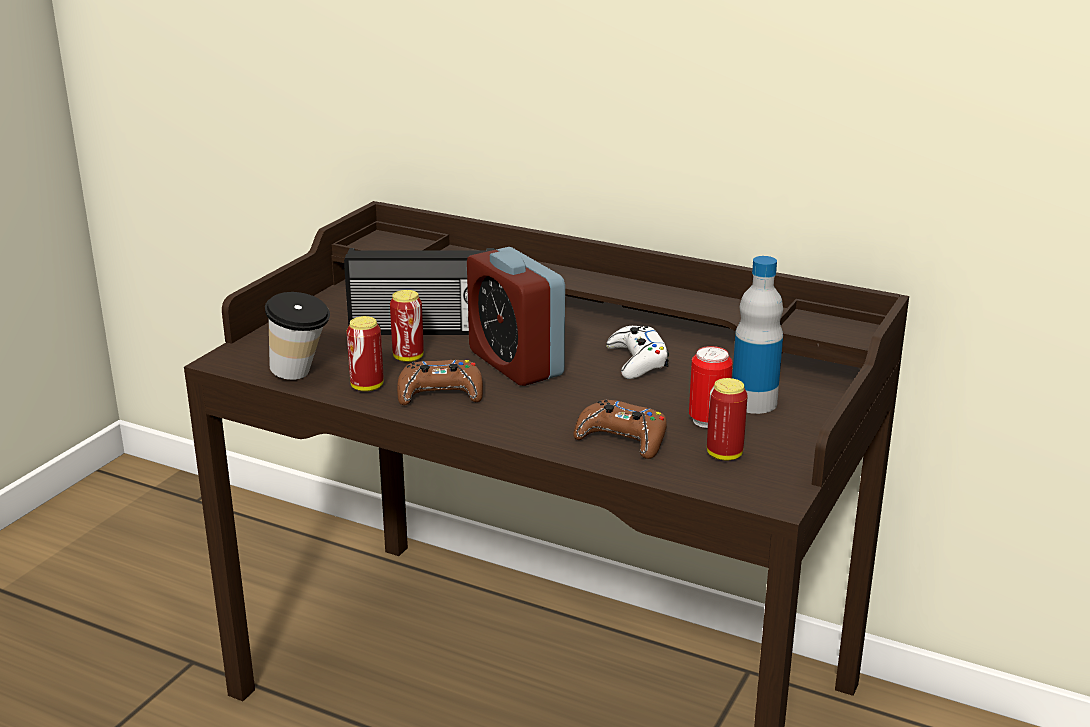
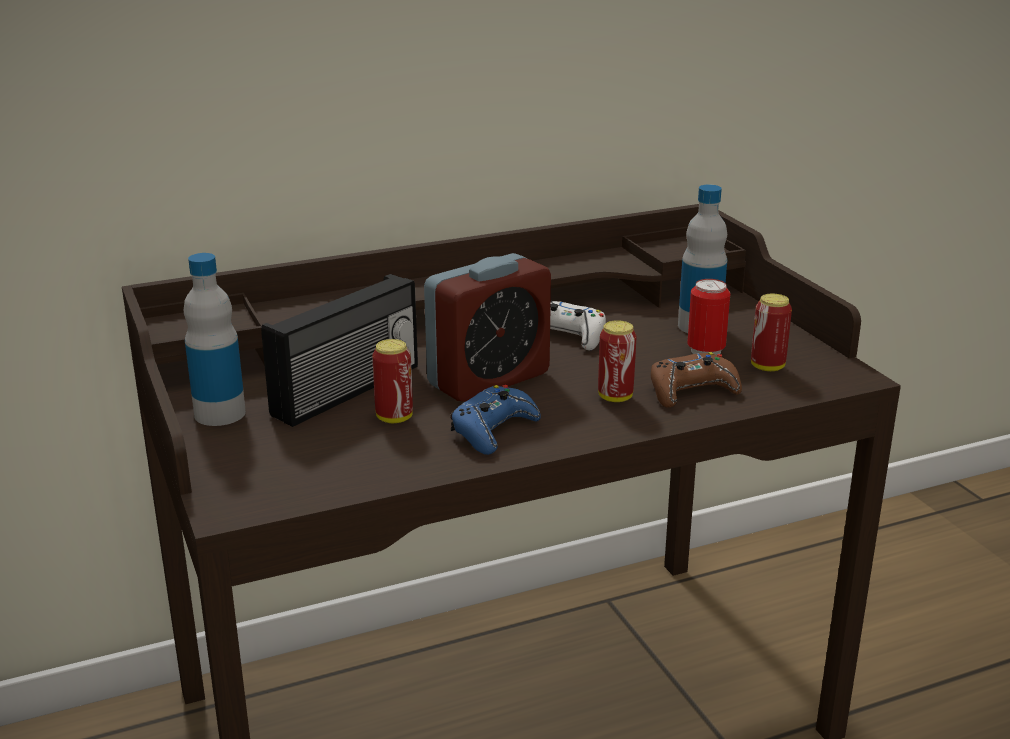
camera: 50 degrees left, 0 degrees up
(301, 375) = (339, 480): cup -> none
(335, 309) = (220, 413): none -> bottle
(367, 387) = (422, 457): can -> can (615, 397)
(440, 394) = (493, 430): brown game controller -> blue game controller
(515, 363) = (489, 379): alarm clock -> alarm clock turned 45 degrees counterclockwise

